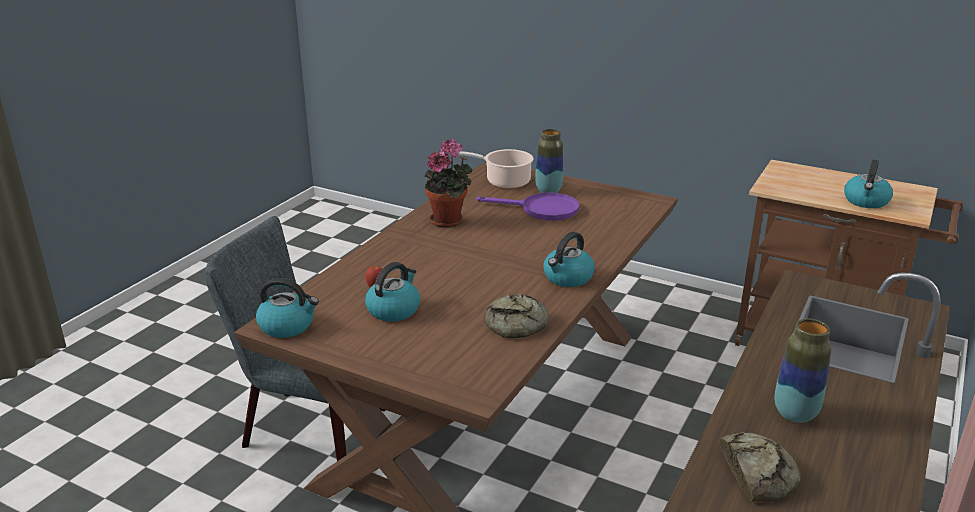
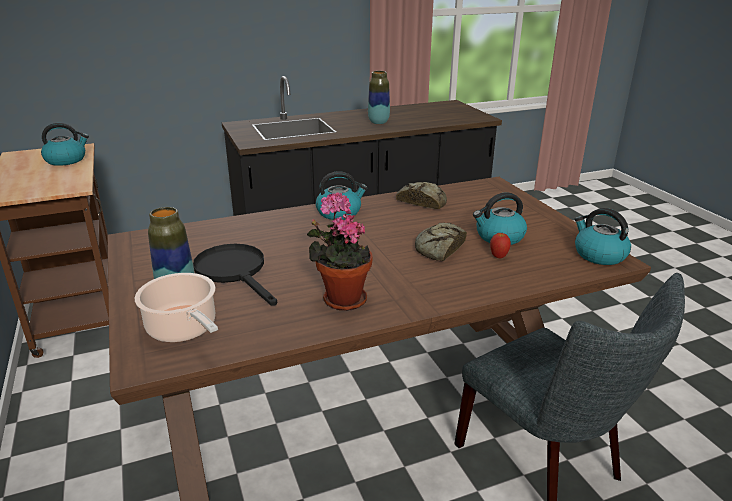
camera: 140 degrees left, 0 degrees up
(541, 210) = (235, 272): purple frying pan -> black frying pan
(757, 472) = (426, 119): bread -> bread (439, 248)

